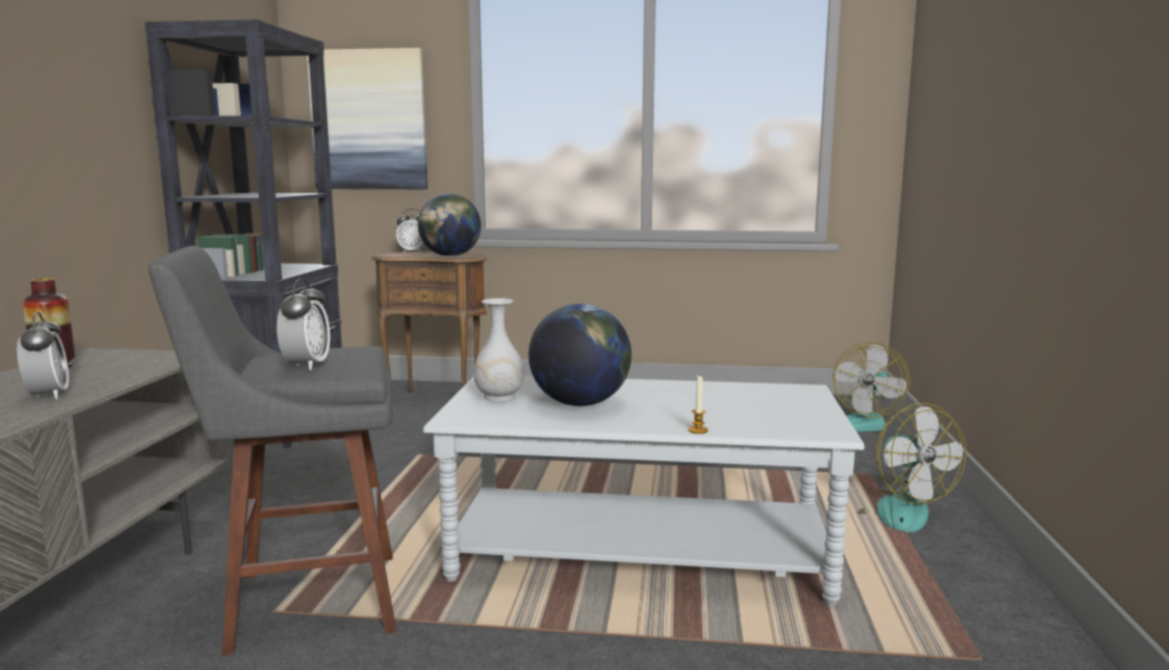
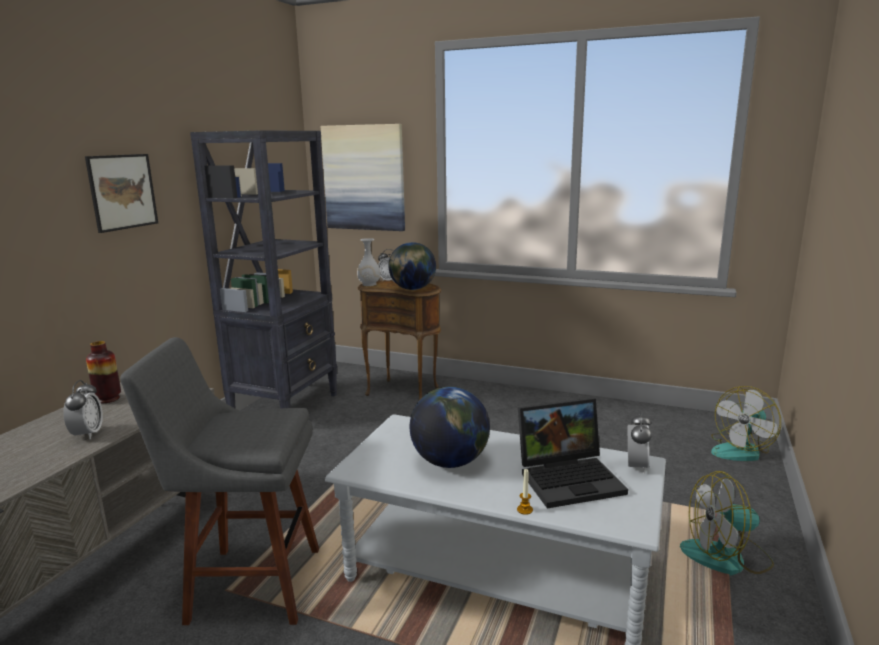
camera: 15 degrees right, 5 degrees up
(56, 85) = (122, 192): none -> picture
(306, 366) = (235, 437): alarm clock -> alarm clock (636, 466)
(499, 397) = (394, 447): white vase -> white vase (369, 284)
(733, 405) = (570, 478): none -> laptop
(890, 510) = (726, 557): fan -> fan turned 90 degrees clockwise

